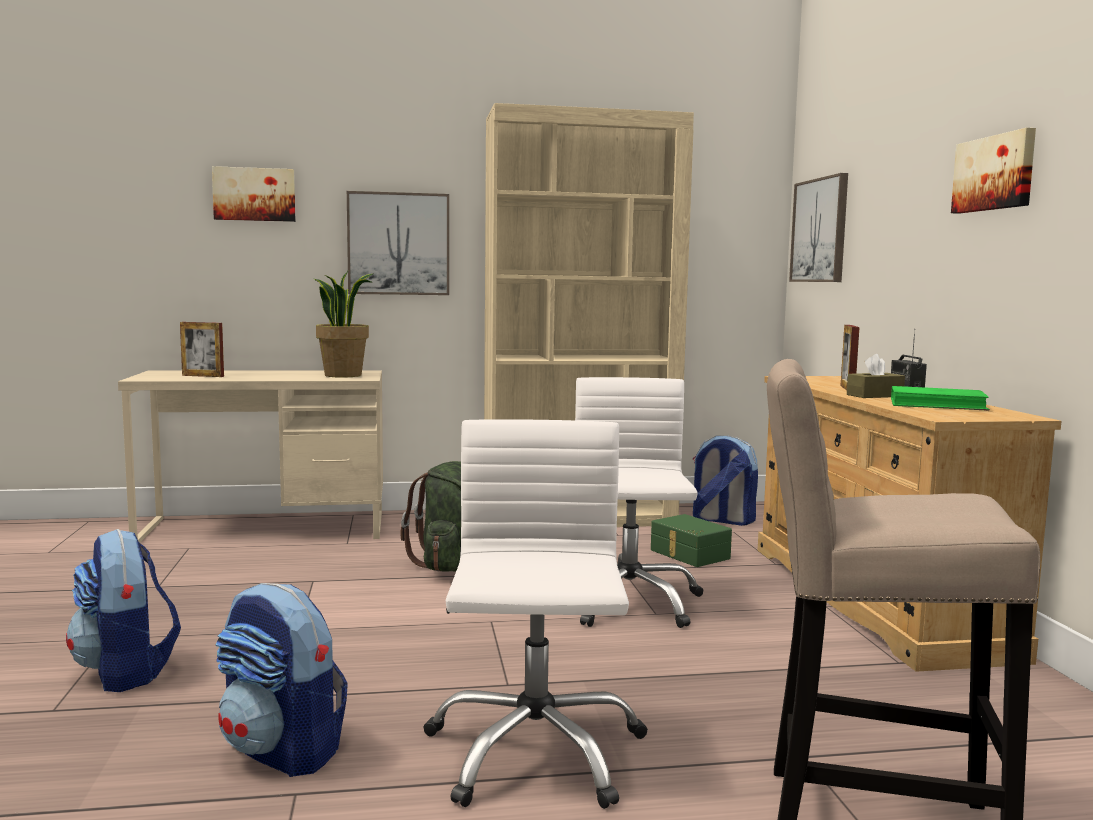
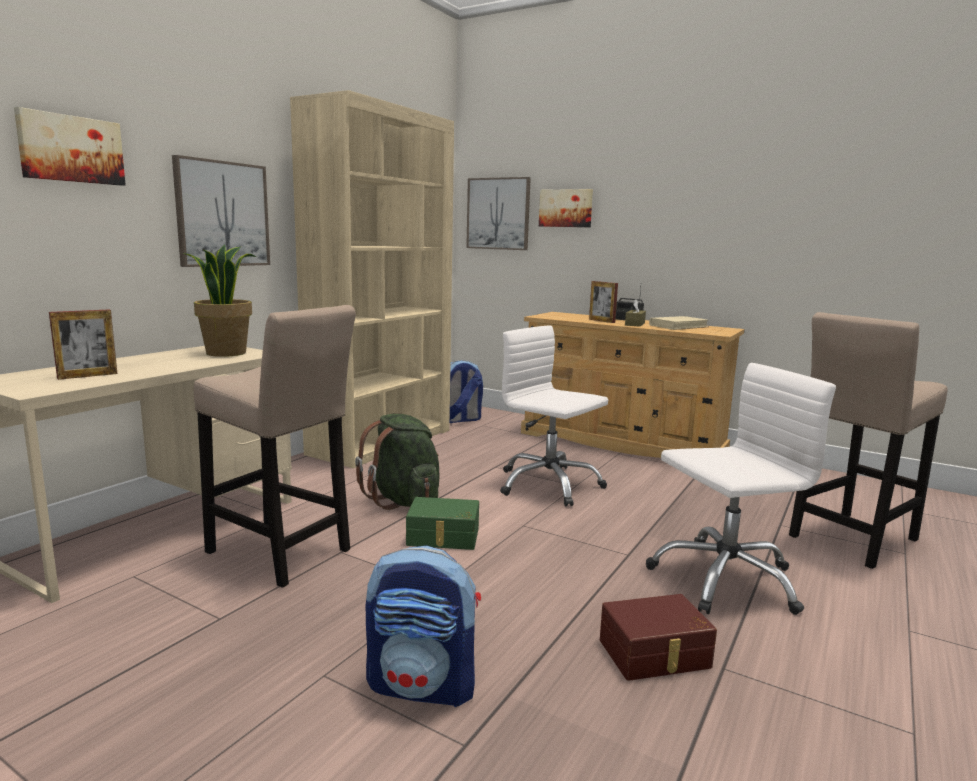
camera: 50 degrees left, 5 degrees up
(280, 567) = (282, 554): none -> beige stool
(283, 751) = (655, 655): backpack -> brown storage box
(533, 751) = (724, 579): white office chair -> white office chair turned 120 degrees clockwise
(688, 554) = (500, 446): green storage box -> green storage box (443, 537)
(937, 404) = (678, 326): green book -> beige book
(995, 173) = (681, 194): picture -> picture (566, 208)

